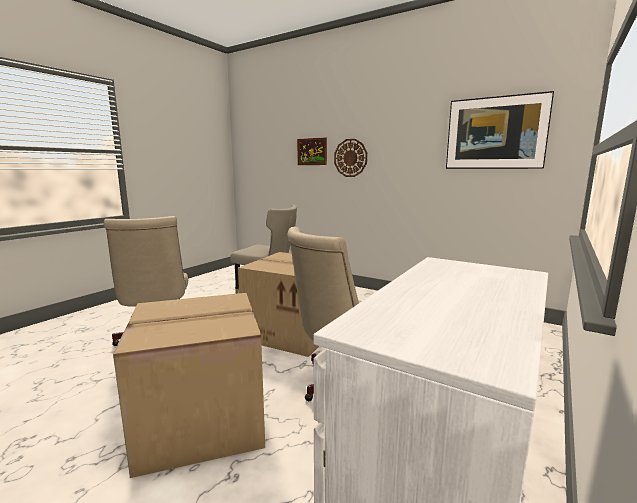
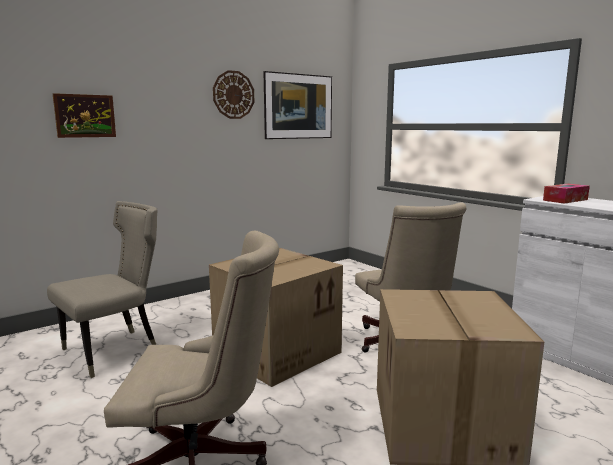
camera: 70 degrees left, 0 degrees up
(350, 158) = (154, 127): wall clock -> wall clock (233, 95)
(462, 274) = (565, 200): none -> tissue box

